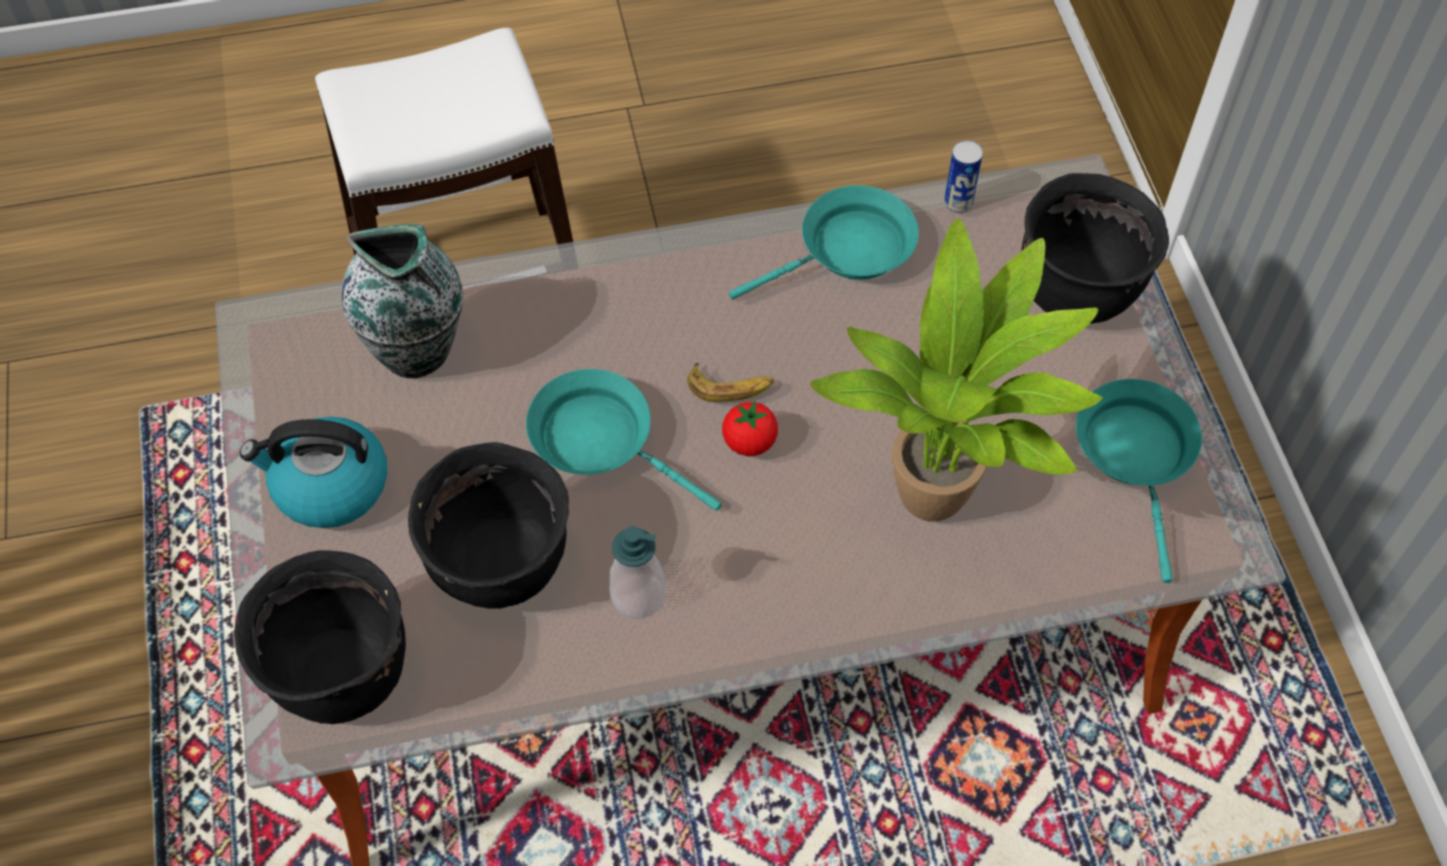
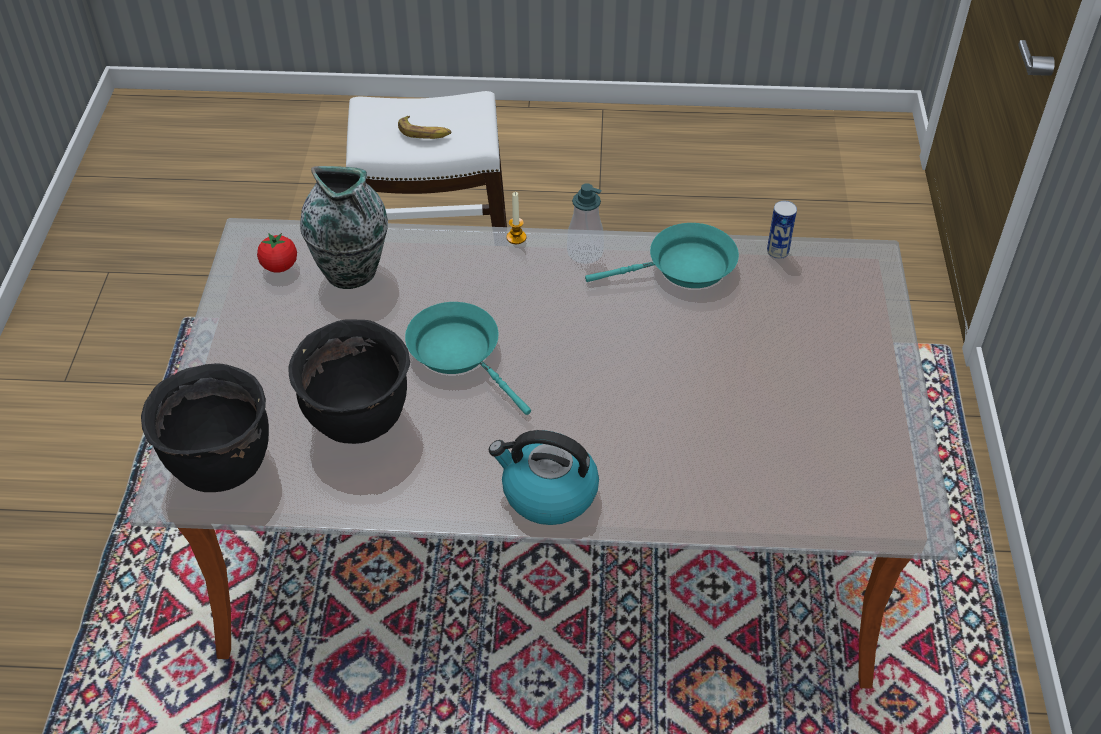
camera: 15 degrees right, 10 degrees down
(329, 486) = (258, 344): kettle -> kettle (547, 493)
(619, 251) = (516, 237): none -> candle
(638, 596) = (449, 459): soap dispenser -> soap dispenser (585, 253)
(730, 387) = (566, 338): banana -> banana (424, 132)
(749, 442) = (567, 376): tomato -> tomato (279, 266)
(941, 504) = (697, 446): potted plant -> none
(1077, 290) = (850, 325): black cooking pot -> none
(1137, 456) = (862, 445): turquoise frying pan -> none

